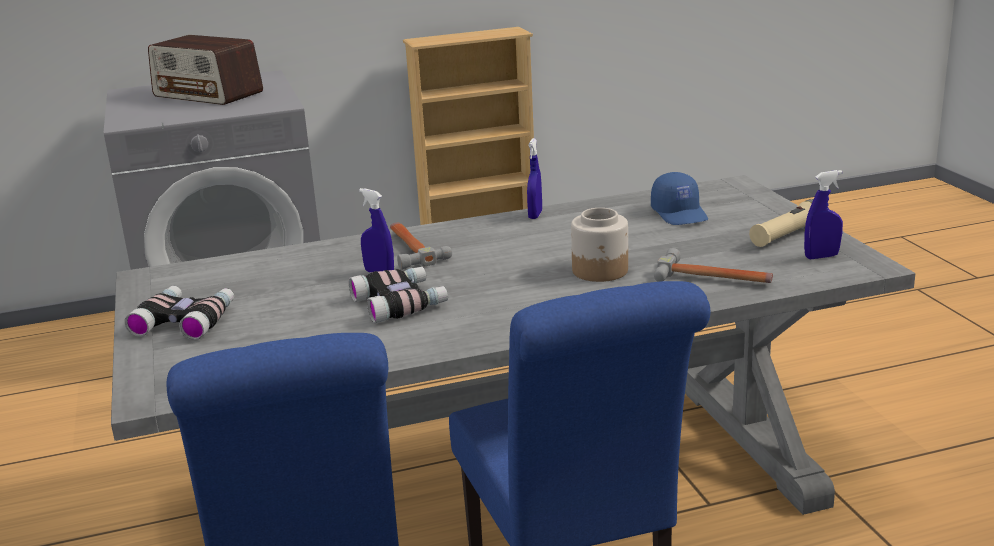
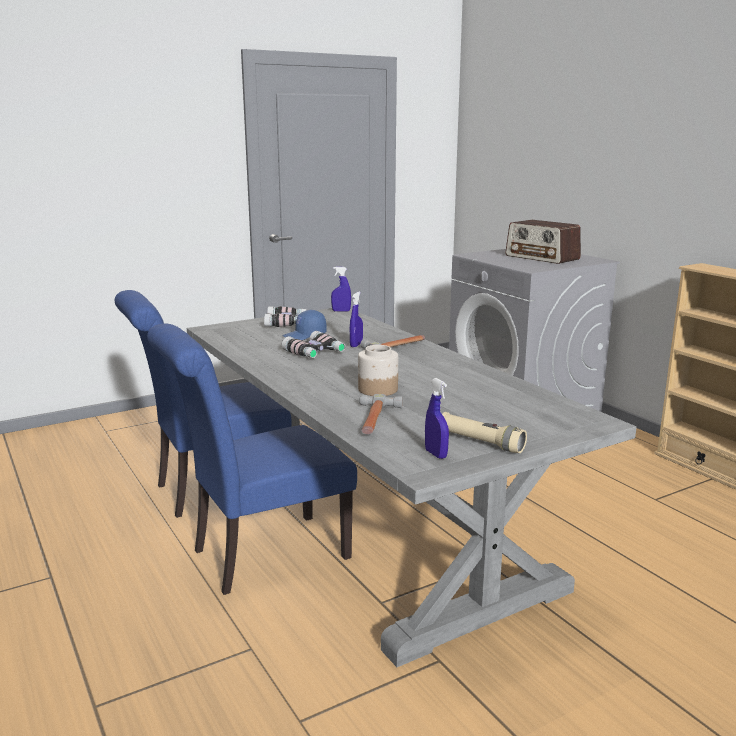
camera: 75 degrees right, 5 degrees down
(208, 94) = (542, 257): radio -> radio turned 60 degrees counterclockwise
(535, 215) = (475, 368): blue spray bottle -> blue spray bottle (341, 311)
(680, 214) = (508, 406): blue cap -> blue cap (305, 335)

